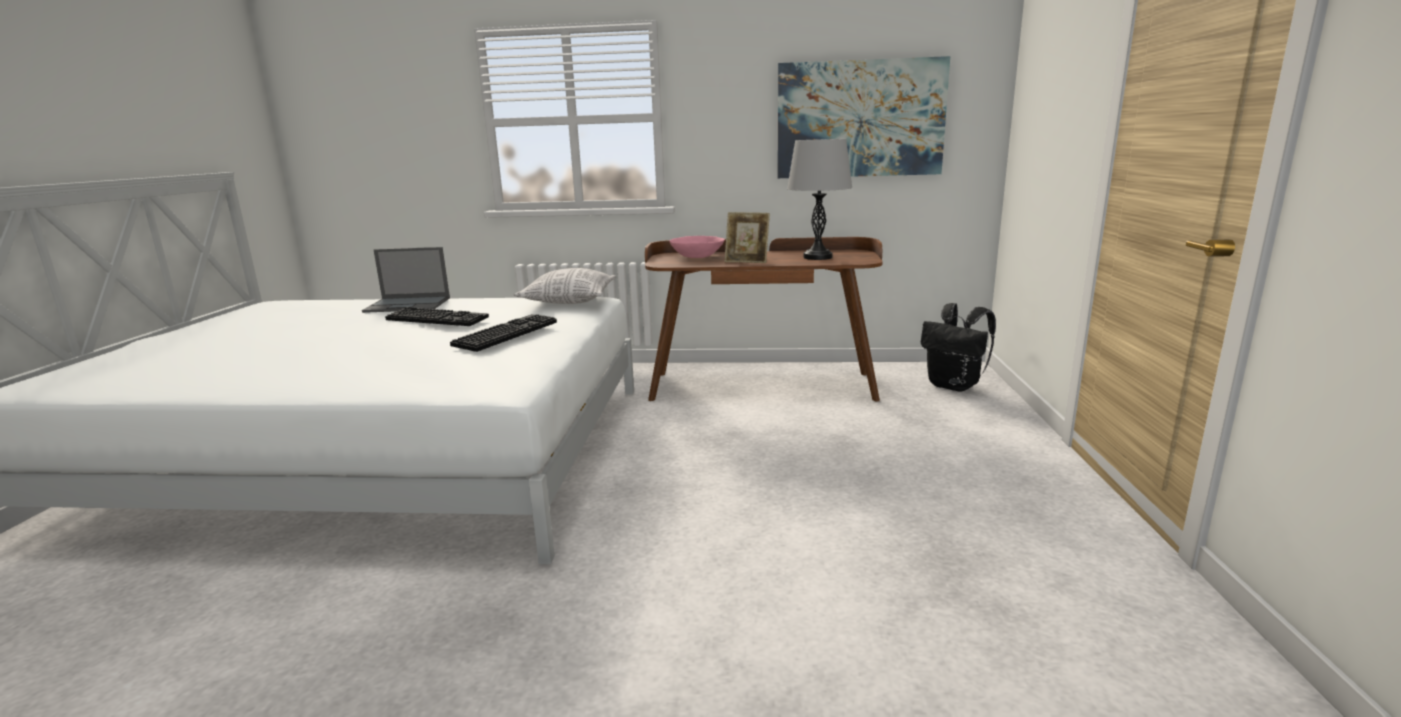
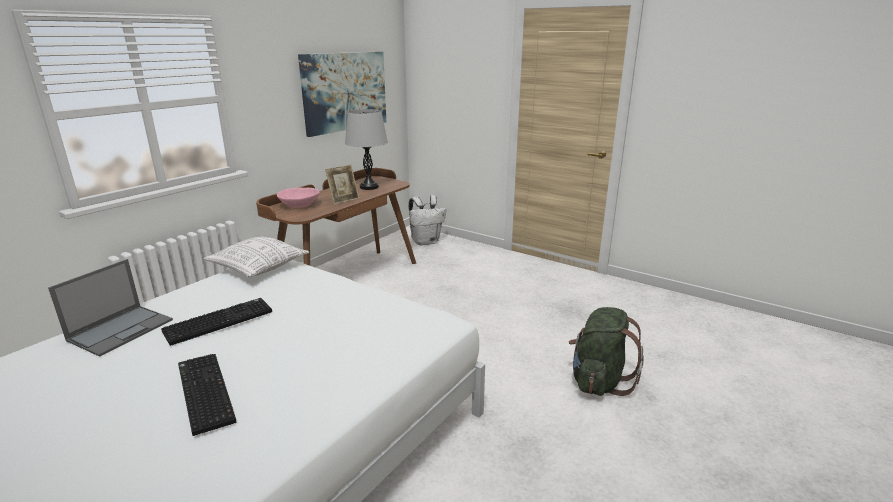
camera: 60 degrees left, 5 degrees up
(506, 333) = (329, 301): keyboard -> keyboard (203, 392)
(730, 657) = (598, 381): none -> green backpack
(954, 386) = (426, 242): black backpack -> white backpack

